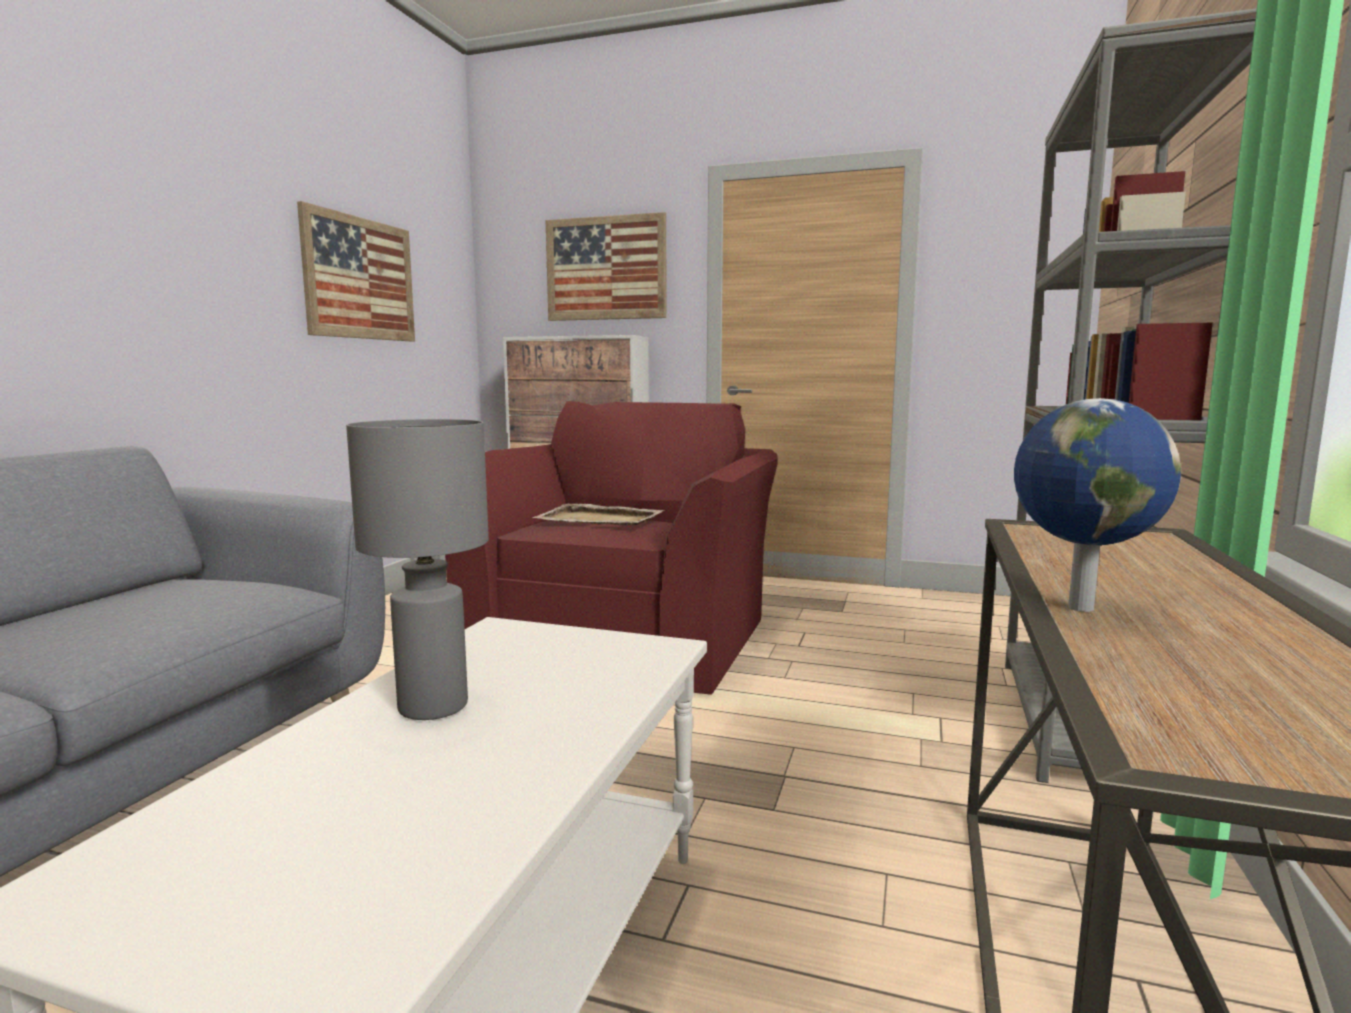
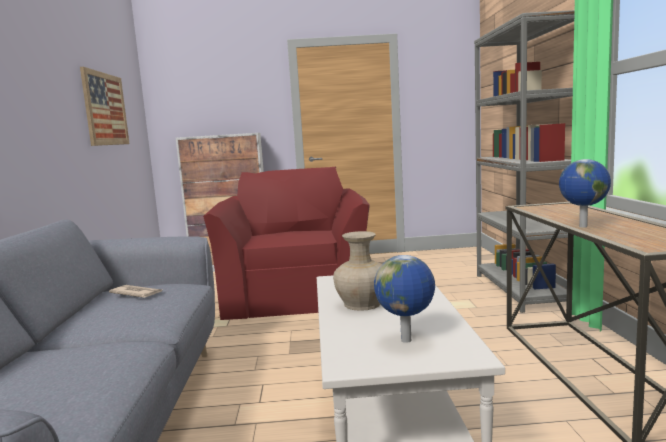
camera: 20 degrees left, 0 degrees up
(176, 593) = (136, 293): none -> newspaper
(310, 856) = (407, 341): none -> globe
(435, 707) = (363, 304): grey table lamp -> beige vase
(600, 519) = (286, 233): beige tray -> none
(606, 268) = (231, 95): picture -> none

